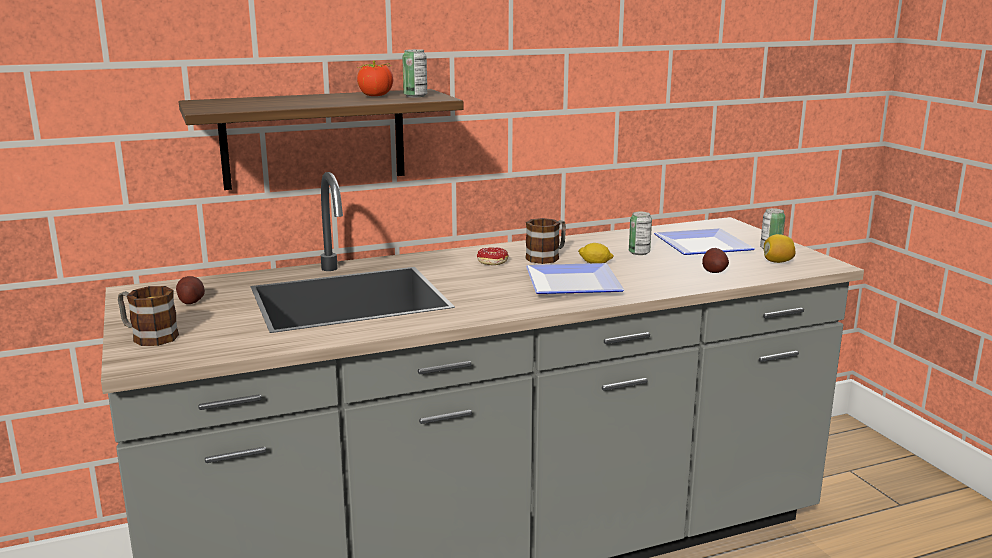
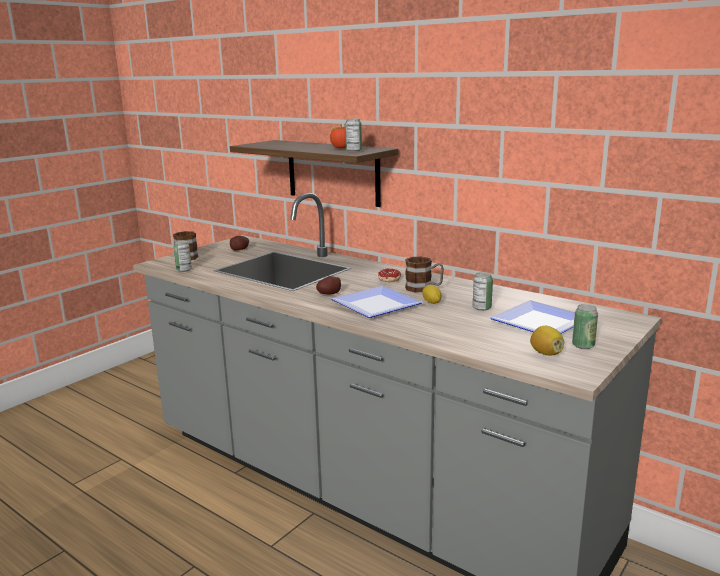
camera: 60 degrees right, 0 degrees up
(226, 349) = (184, 270): none -> can
(714, 271) = (476, 337): potato -> potato (329, 293)

